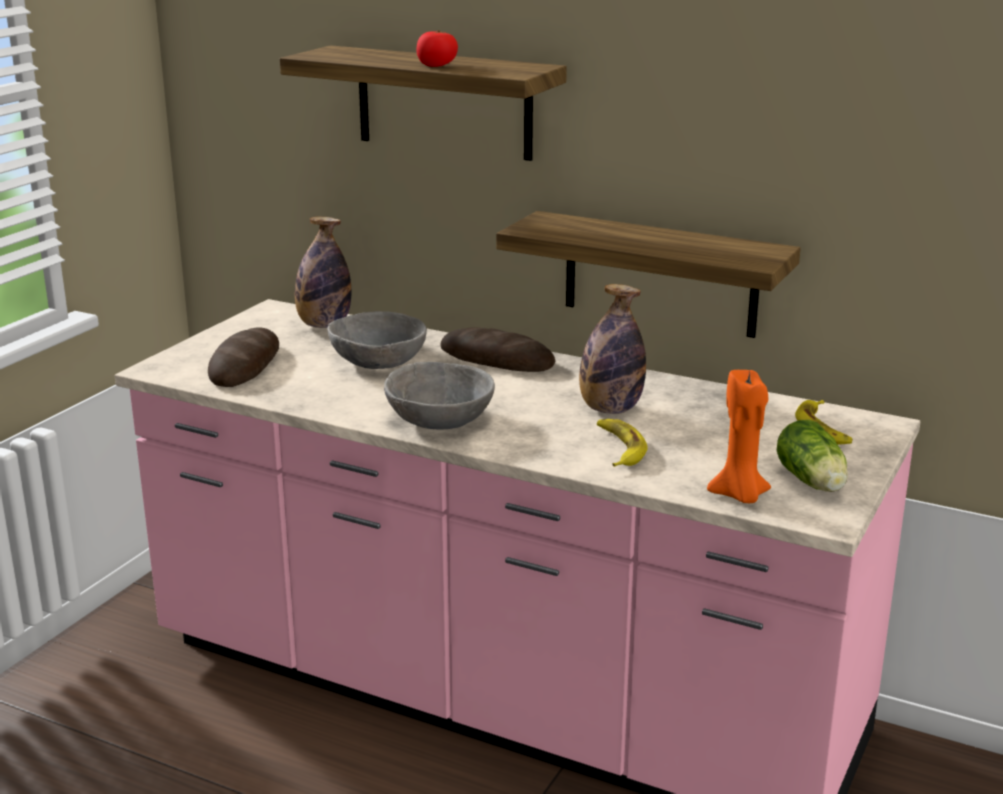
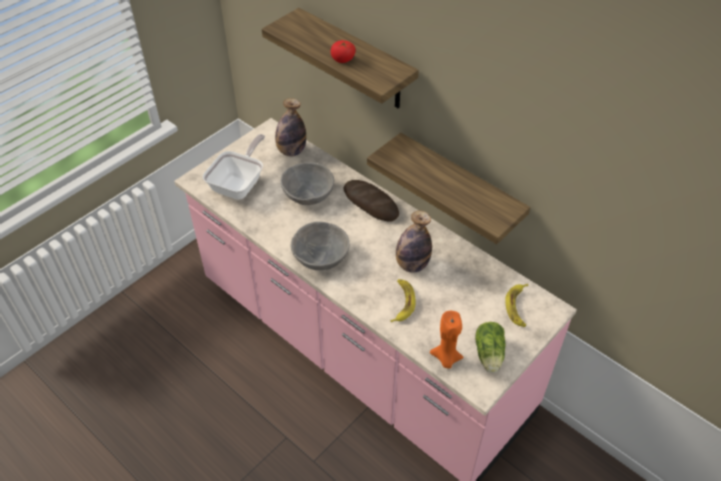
camera: 15 degrees right, 25 degrees up
(245, 365) = (240, 184): bread -> frying pan

